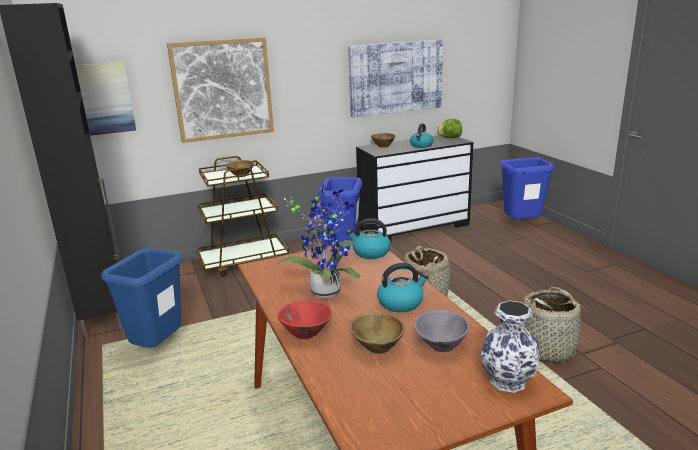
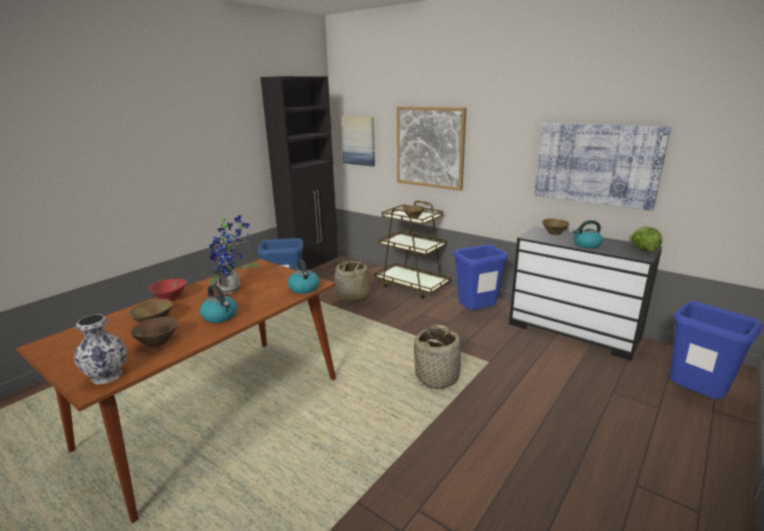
camera: 60 degrees right, 0 degrees up
(441, 345) = (158, 342): grey bowl -> brown bowl
(549, 349) = (407, 480): basket -> basket (353, 298)

